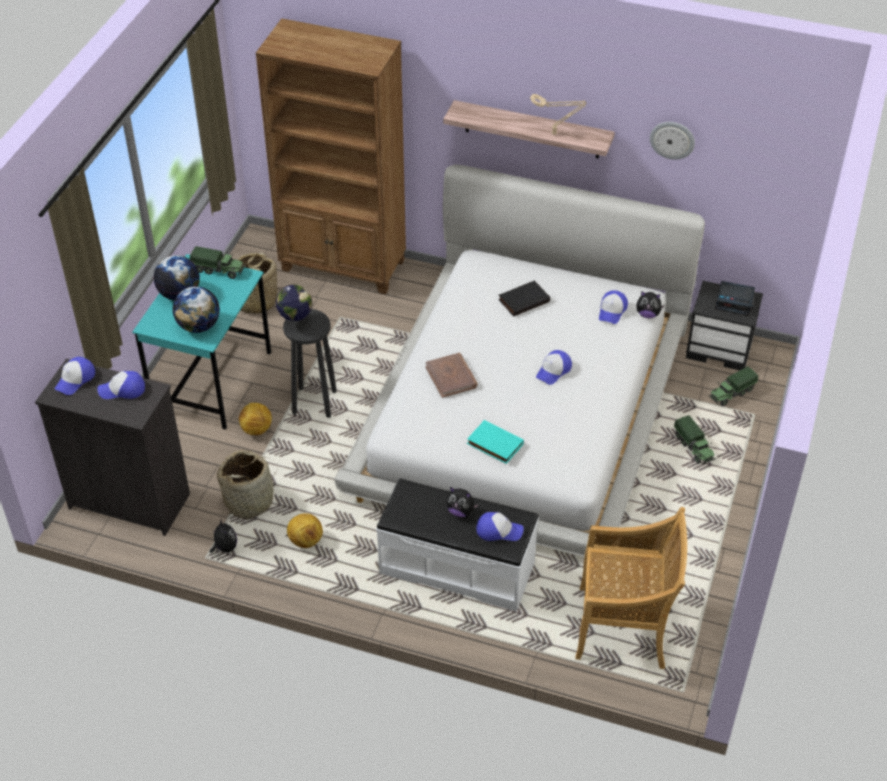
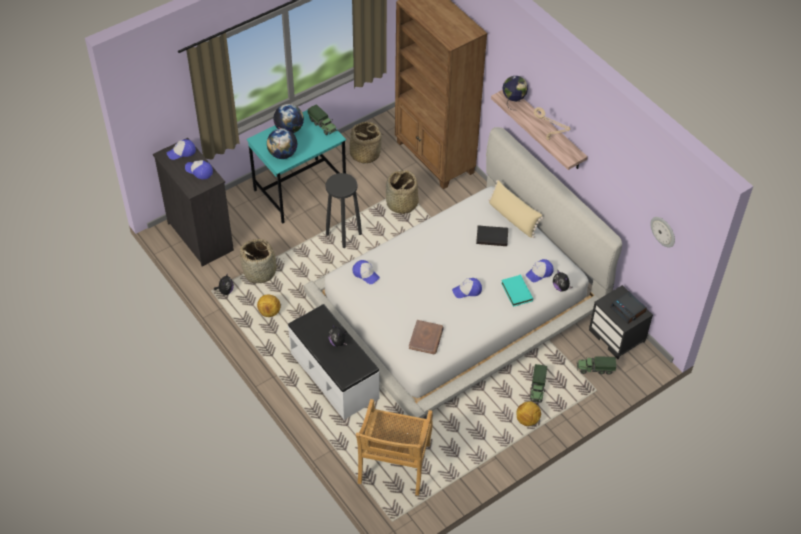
camera: 35 degrees right, 5 degrees up
(256, 429) = (299, 233): football -> football (527, 420)
(296, 323) = (336, 180): globe -> globe (513, 102)
(352, 334) = (401, 204): none -> basket
(451, 377) = (405, 261): brown book -> brown book (426, 338)
(494, 444) = (391, 315): turquoise book -> turquoise book (515, 292)
(499, 530) = (348, 365): cap -> cap (365, 274)
(525, 270) = (513, 218): none -> beige pillow
(623, 627) = (394, 465): beige chair -> beige chair turned 60 degrees clockwise
(672, 139) = (616, 180): wall clock -> wall clock (663, 231)

